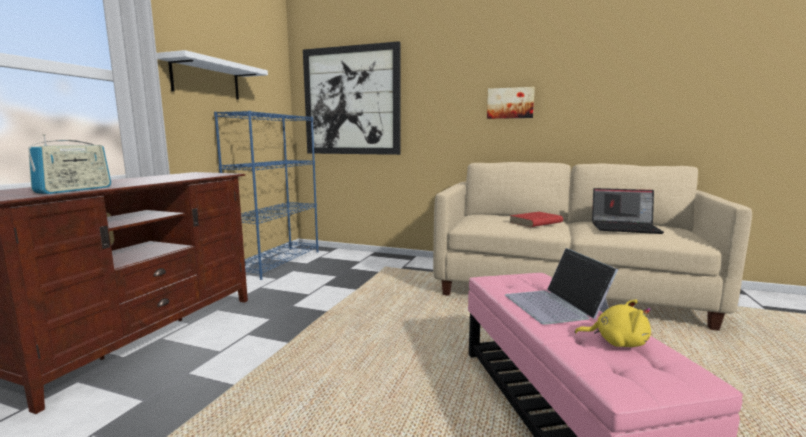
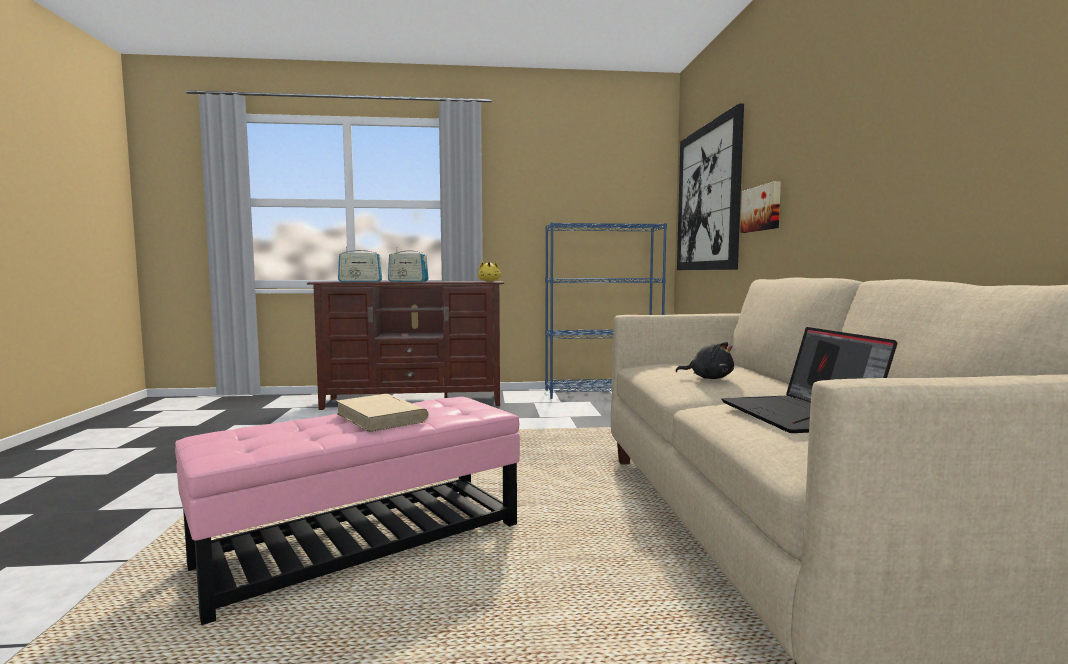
camera: 65 degrees right, 5 degrees down
(137, 182) = (408, 281): none -> radio
(206, 79) = (542, 196): white shelf -> none
(510, 103) = (843, 168): picture -> picture (762, 208)
(535, 222) = (708, 378): red book -> black plush toy
(556, 305) = (381, 417): laptop -> beige book
(616, 342) = (292, 437): yellow plush toy -> yellow plush toy (489, 281)

